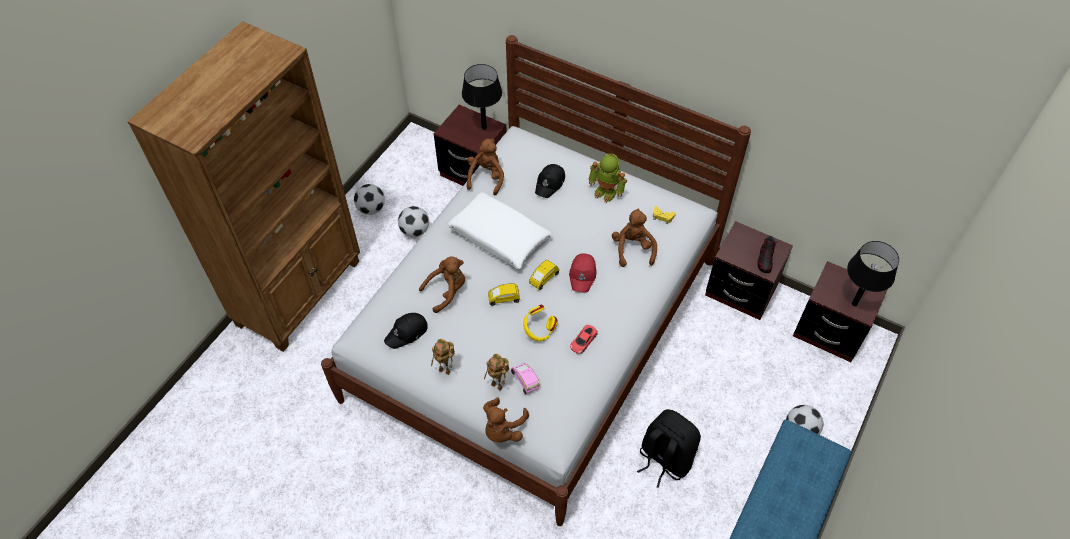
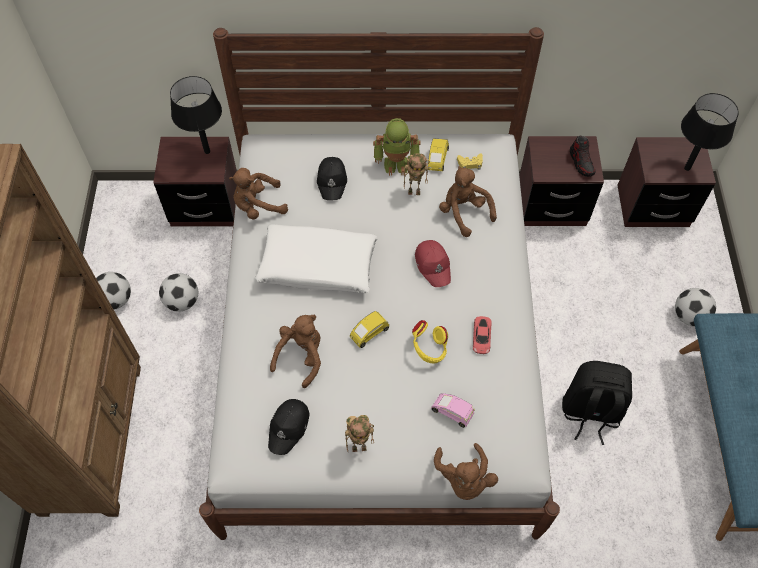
camera: 30 degrees left, 5 degrees up
(486, 177) = (258, 206): brown plush toy -> brown plush toy turned 90 degrees counterclockwise
(498, 385) = (427, 433): toy robot -> toy robot (415, 192)
(543, 278) = (395, 289): yellow toy car -> yellow toy car (437, 159)

